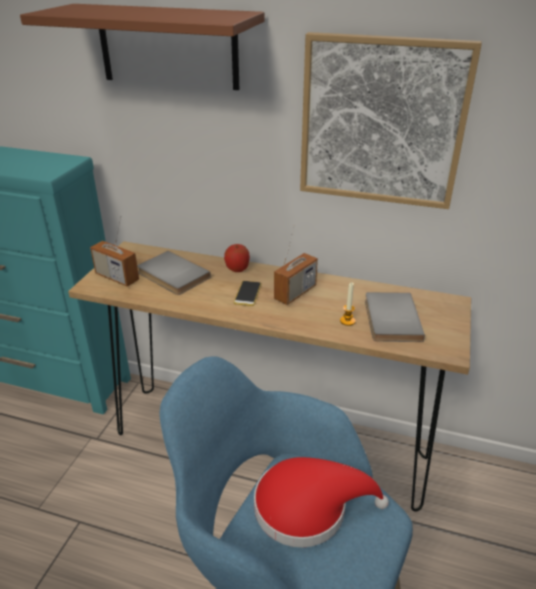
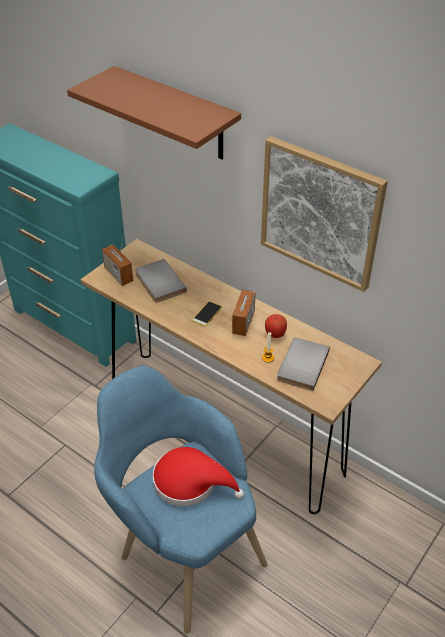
camera: 20 degrees right, 10 degrees up
(237, 269) = (211, 288): apple -> apple (275, 334)
(295, 293) = (243, 322): radio -> radio turned 135 degrees clockwise

